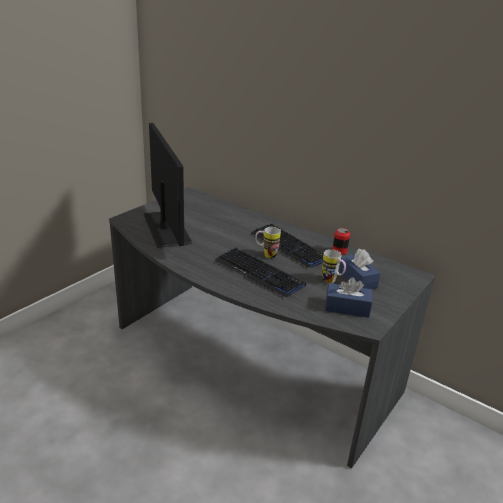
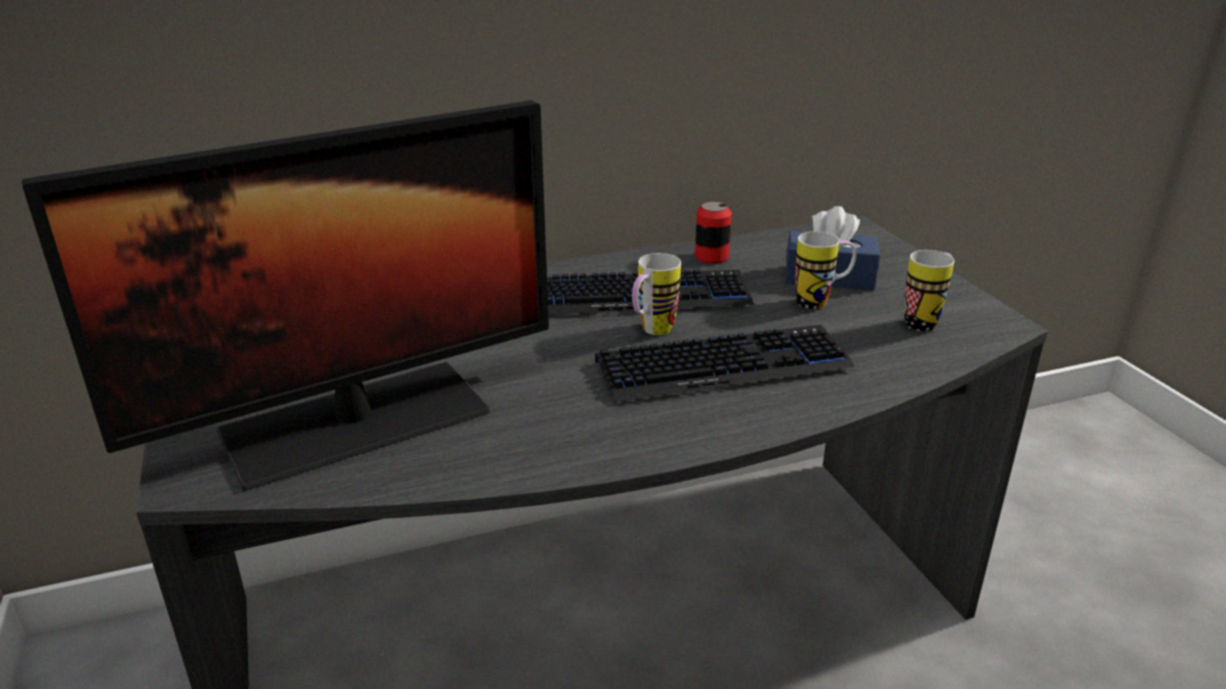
camera: 55 degrees left, 0 degrees up
(166, 228) = (356, 422): monitor -> monitor turned 135 degrees clockwise
(347, 308) = (925, 321): blue tissue box -> mug

